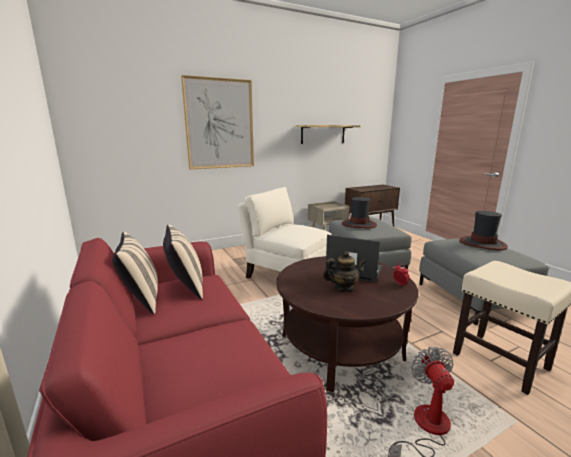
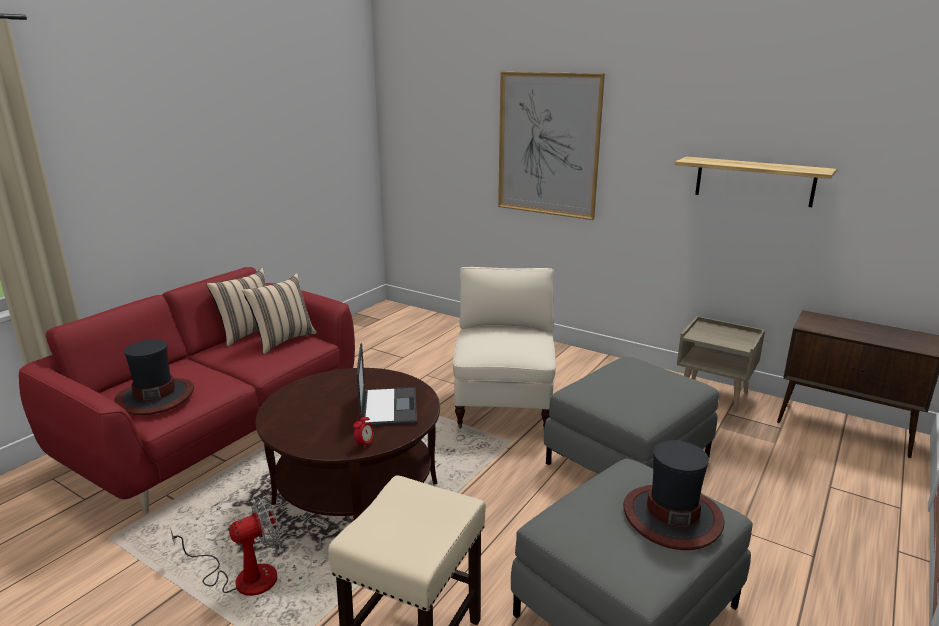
camera: 60 degrees right, 5 degrees up
(343, 288) = (328, 410): teapot -> none
(358, 224) = (622, 378): hat -> hat (155, 397)

